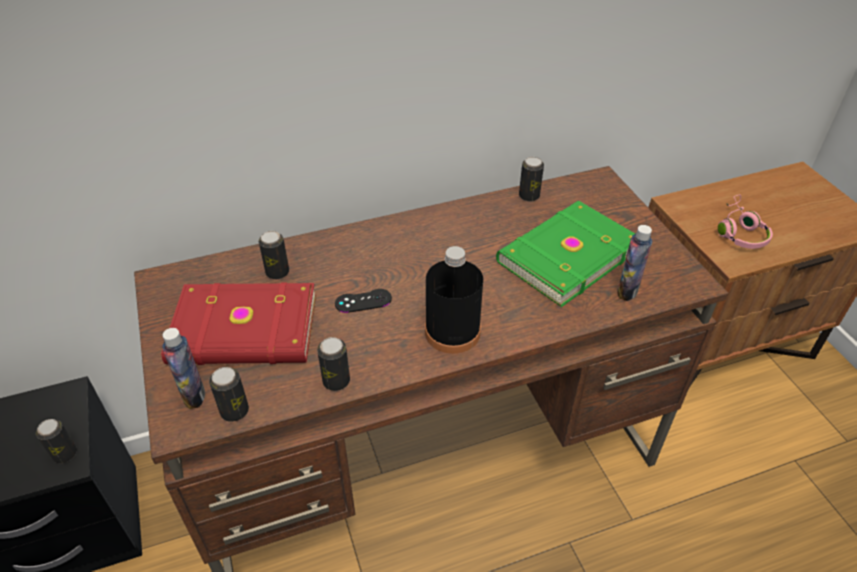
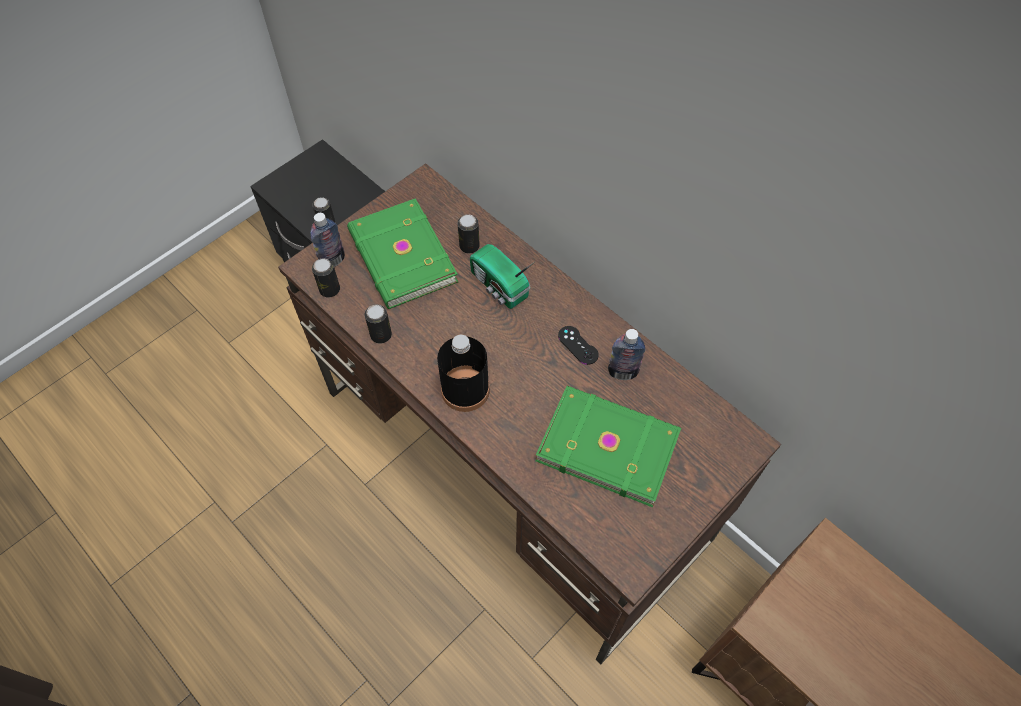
camera: 65 degrees right, 15 degrees up
(245, 331) = (400, 258): red book -> green book
(346, 267) = (499, 287): none -> radio
(363, 301) = (468, 316): black game controller -> black game controller (578, 345)
(529, 196) = (678, 386): can -> none
(627, 291) = (586, 510): bottle -> bottle (623, 372)
(739, 232) = (822, 626): pink headphones -> none

